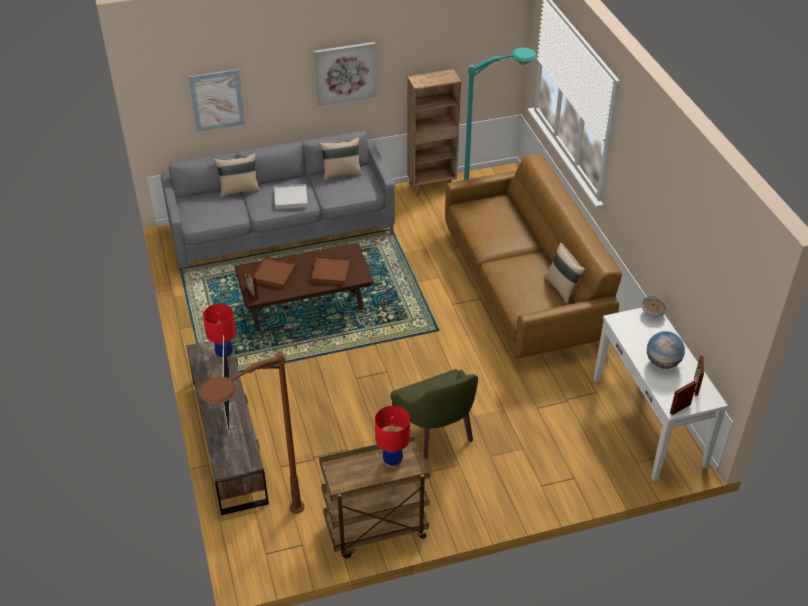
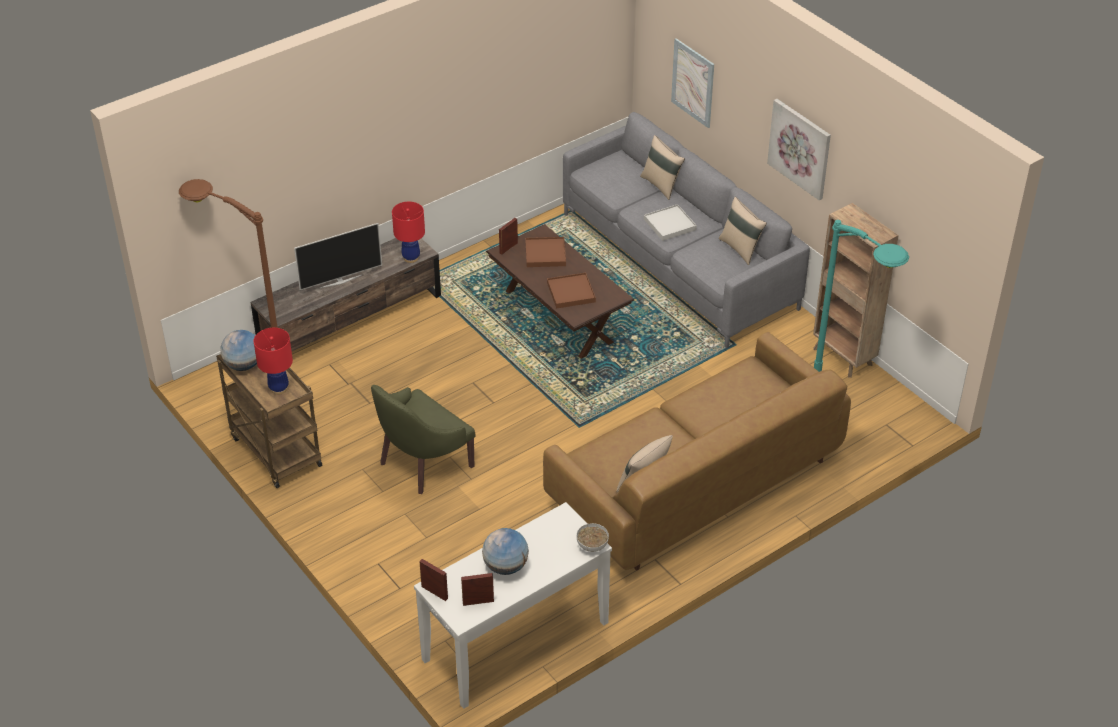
camera: 70 degrees right, 0 degrees up
(347, 481) = (244, 365): none -> globe

